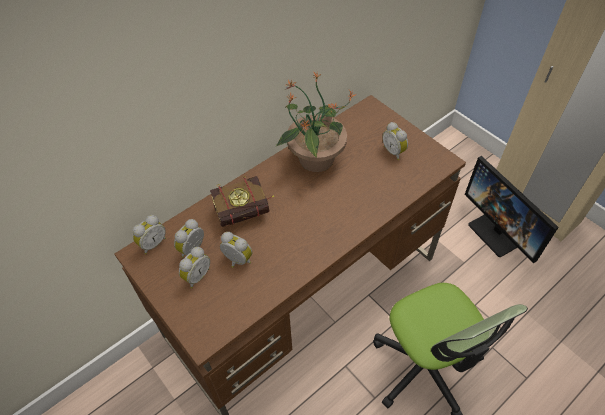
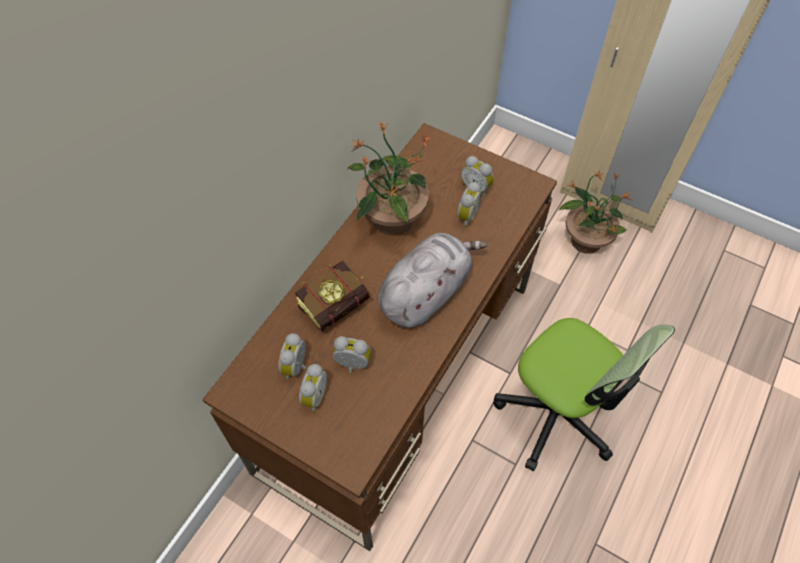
camera: 20 degrees left, 5 degrees up
(152, 243) = (244, 373): alarm clock -> alarm clock (465, 216)
(319, 221) = (426, 292): none -> grey plush toy
(498, 232) = (585, 240): monitor -> potted plant

